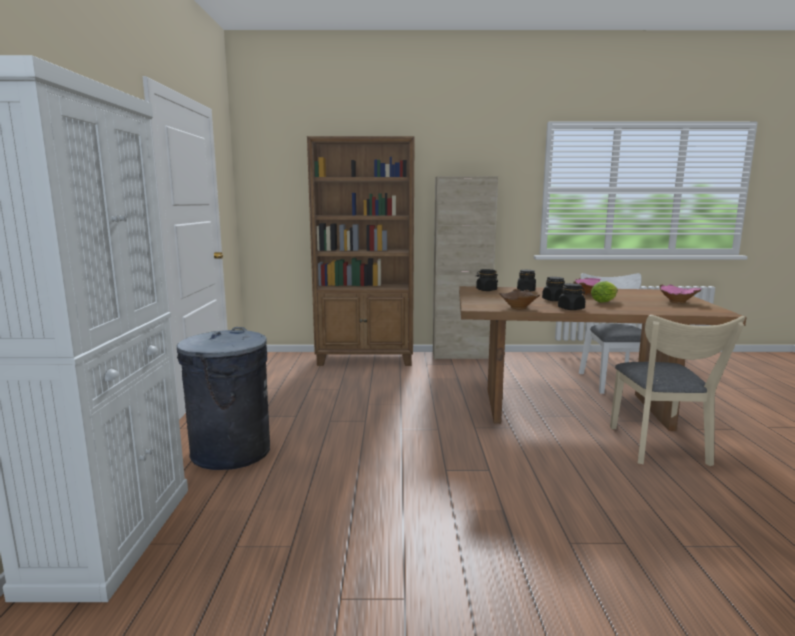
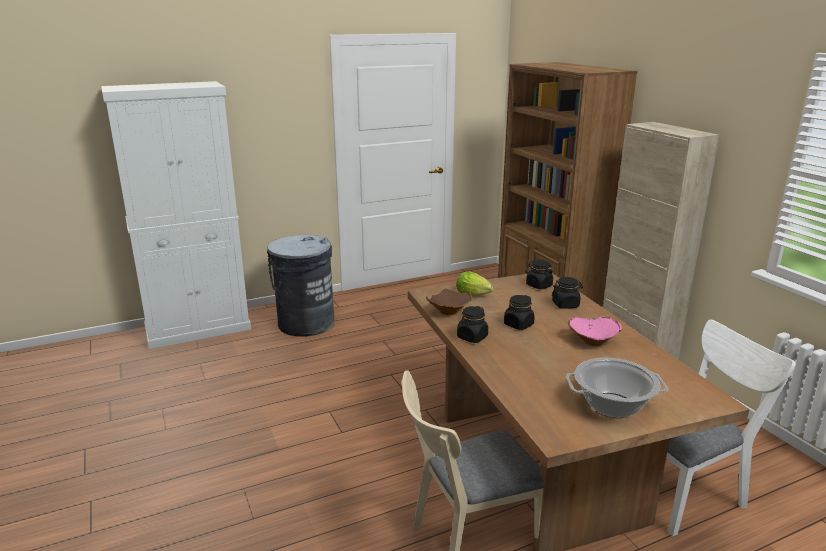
camera: 65 degrees right, 10 degrees up
(605, 301) = (546, 354): lettuce -> lettuce (474, 295)
(677, 301) = (613, 405): pink bowl -> cooking pot

